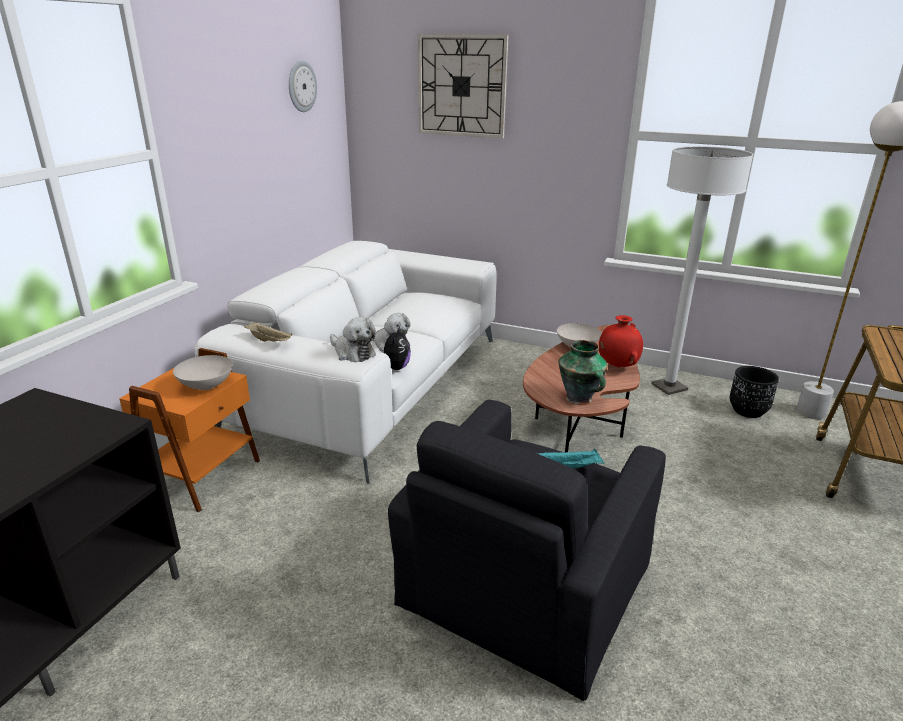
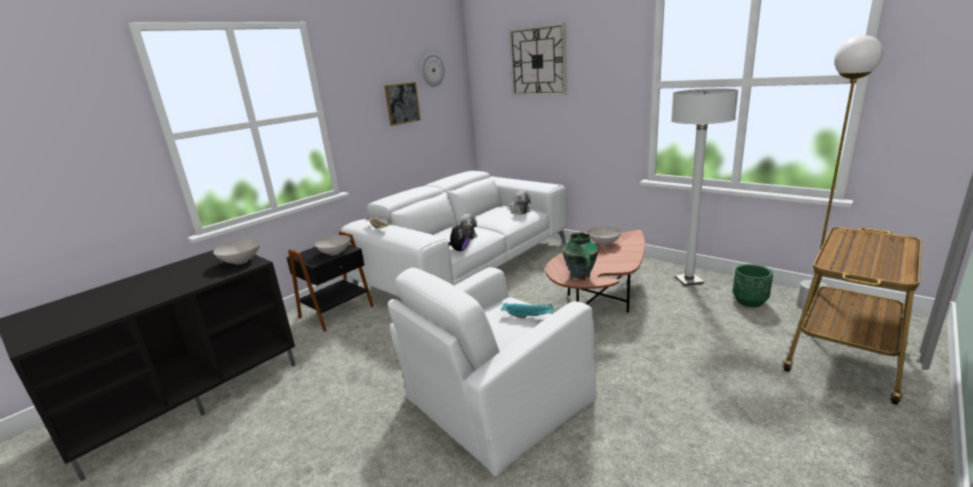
camera: 20 degrees right, 5 degrees down
(89, 422) = (242, 261): none -> white bowl
(203, 476) = (337, 312): orange side table -> black side table
(263, 137) = (402, 103): none -> picture
(352, 353) = (423, 236): plush toy -> plush toy (519, 211)
(524, 587) = (496, 400): black armchair -> white armchair
(617, 367) = (625, 257): red vase -> none
(748, 411) = (749, 302): black planter -> green planter

